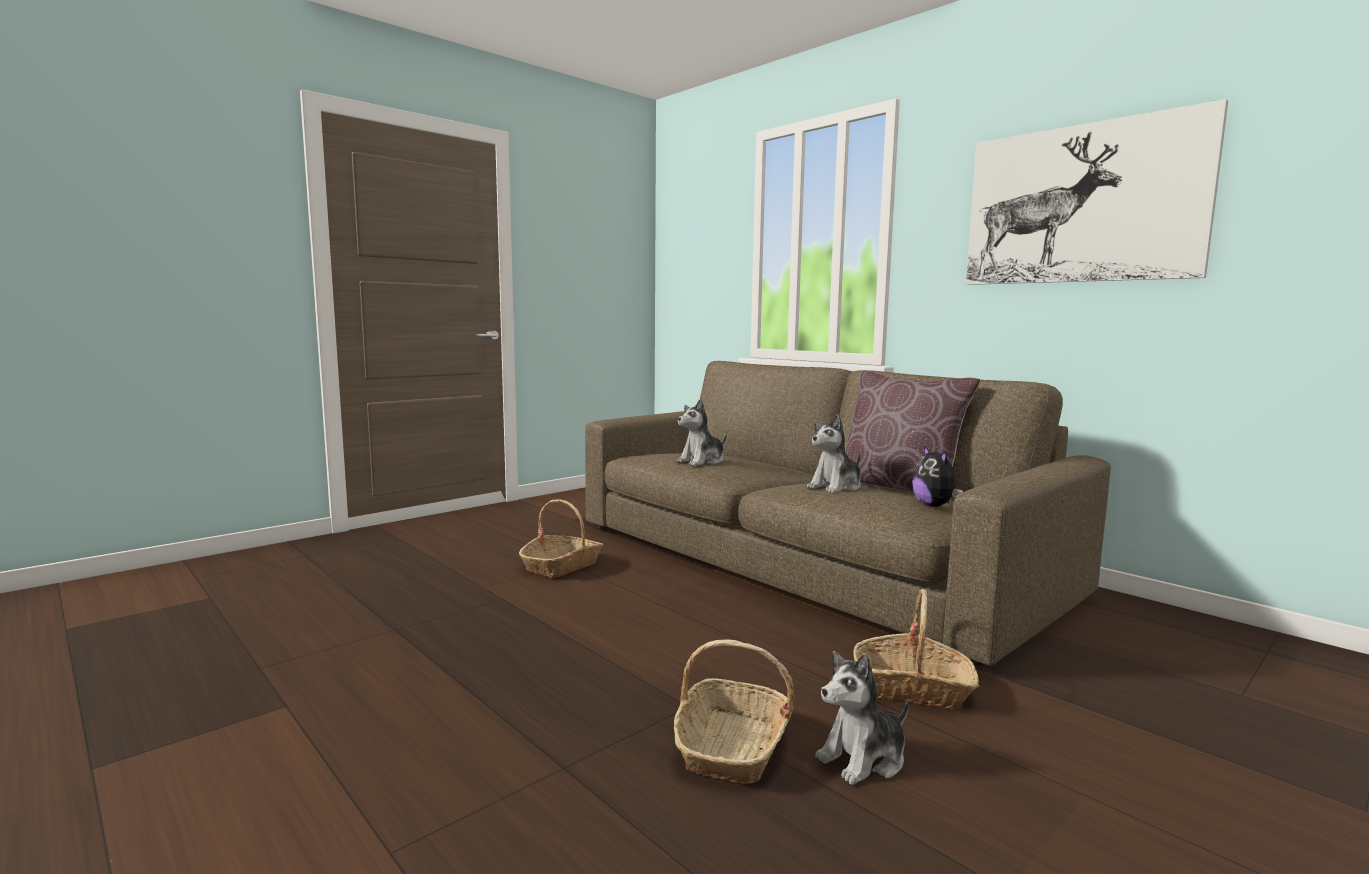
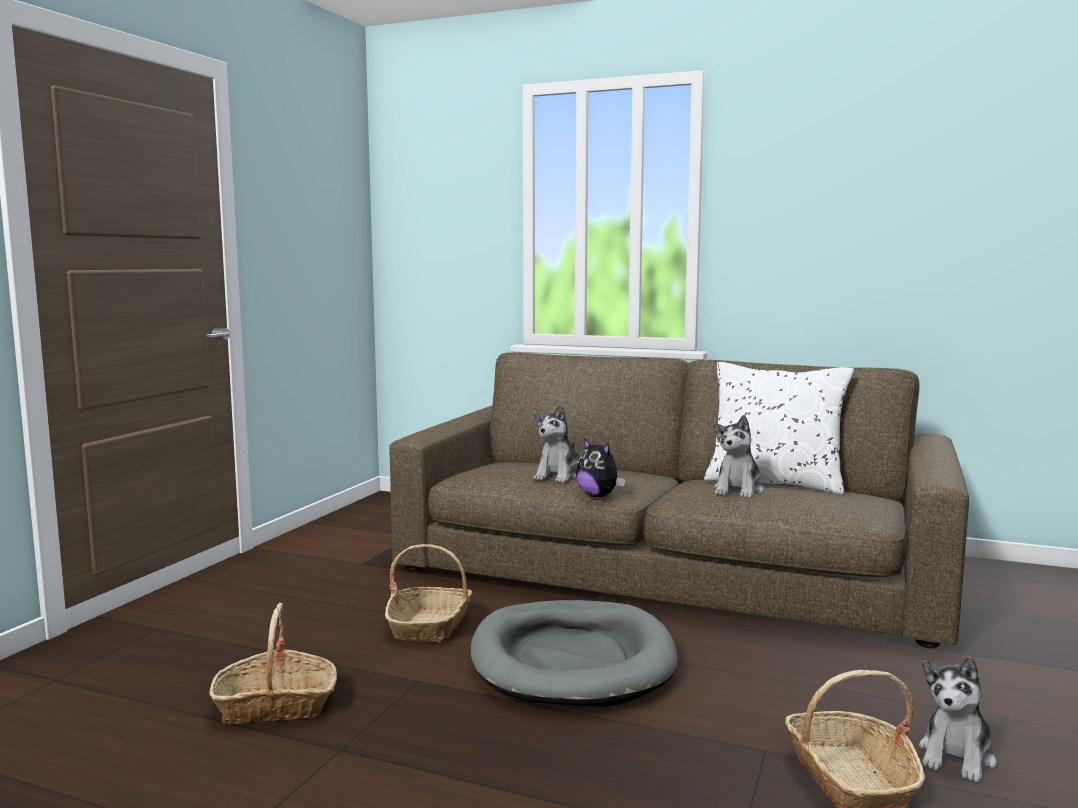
camera: 25 degrees left, 0 degrees up
(629, 608) = (572, 660): none -> grey dog bed
(898, 488) = (774, 482): brown pillow -> white pillow
(912, 688) = (913, 680): basket -> basket (276, 705)
(934, 505) = (846, 498): plush toy -> plush toy (598, 496)
(1082, 204) = (902, 196): picture -> none

